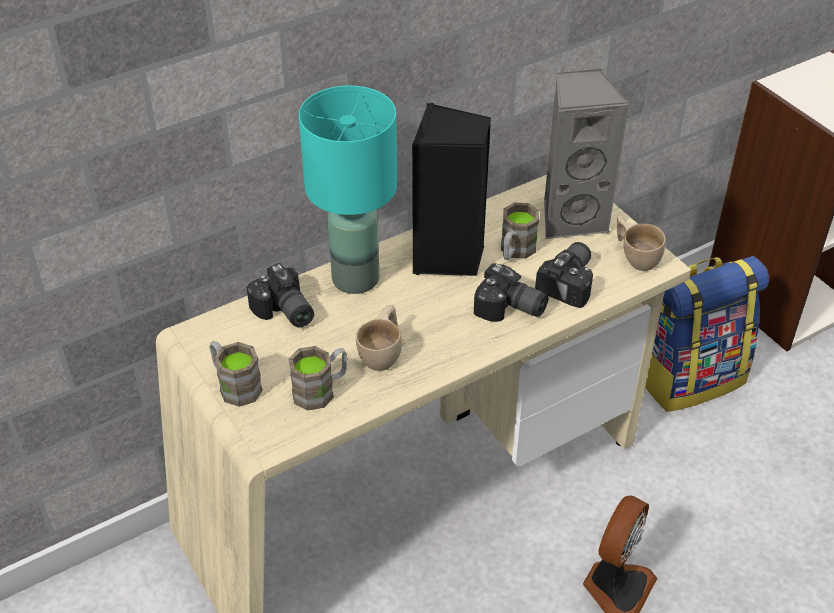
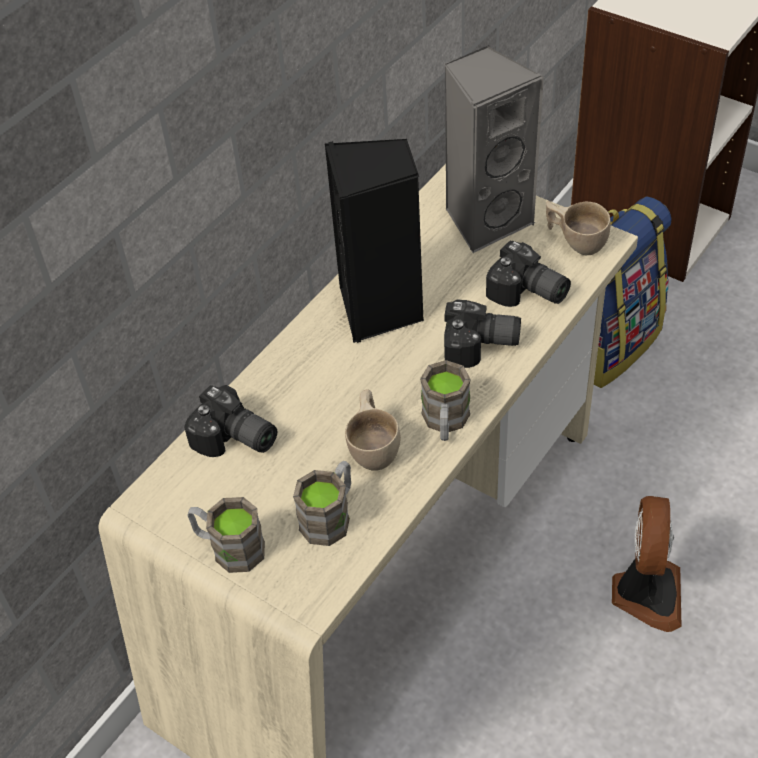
camera: 20 degrees left, 5 degrees up
(357, 278) = (294, 369): turquoise table lamp -> none
(515, 251) = (448, 278): brown mug -> brown mug (445, 422)
(571, 283) = (527, 293): camera -> camera turned 120 degrees clockwise

